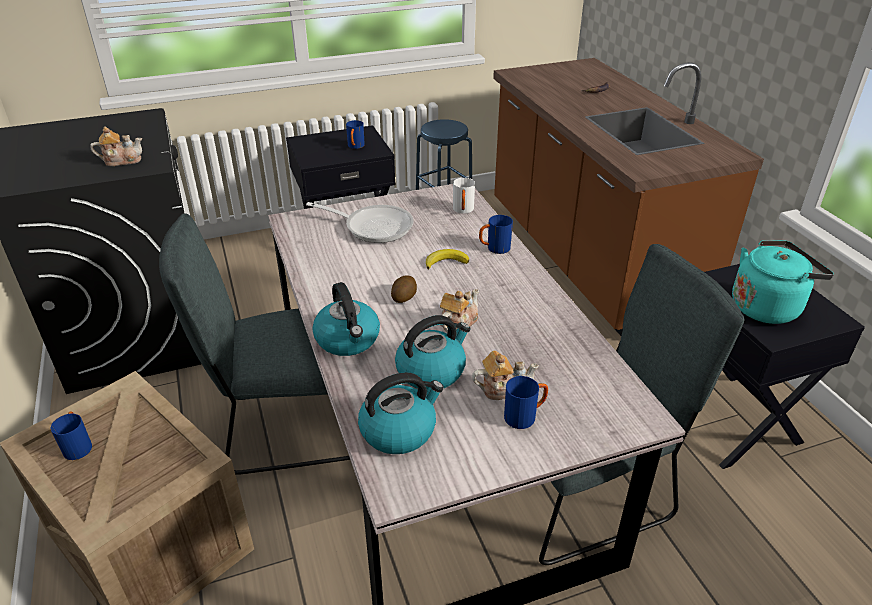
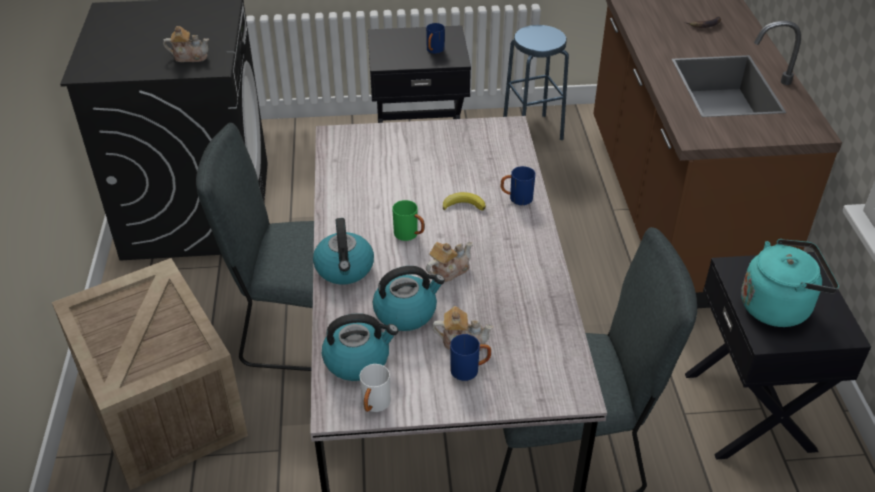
camera: 15 degrees right, 5 degrees up
(78, 446) = (112, 317): blue mug -> none
(373, 227) = (409, 155): frying pan -> none
(404, 297) = (410, 235): potato -> green mug
(463, 211) = (504, 150): white mug -> white mug (374, 406)

